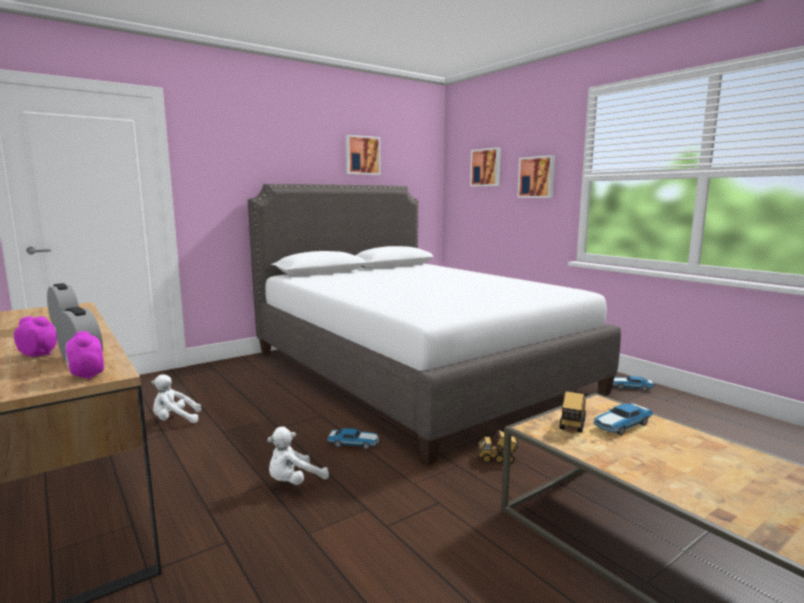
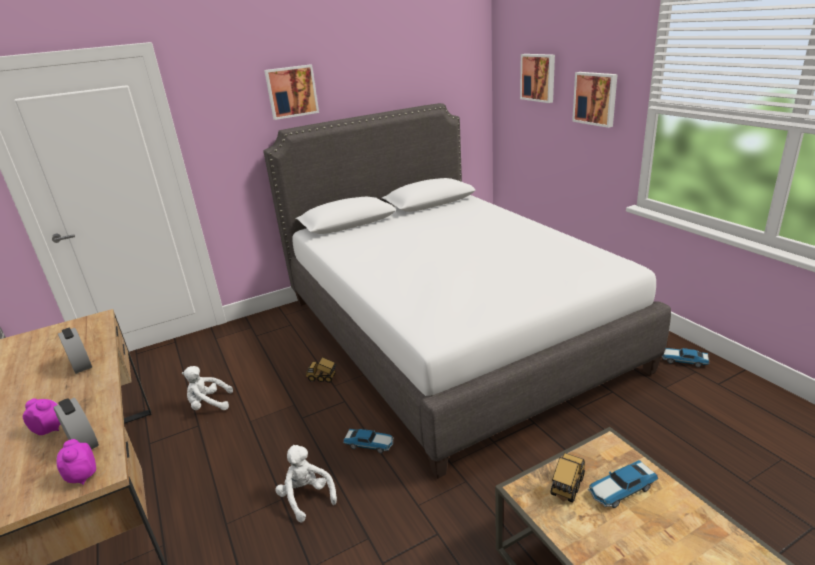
camera: 10 degrees right, 15 degrees up
(294, 482) = (307, 497): white plush toy -> white plush toy turned 90 degrees clockwise
(362, 155) = (389, 74): picture -> picture (291, 91)
(498, 459) = (508, 473): toy truck -> toy truck (323, 378)

